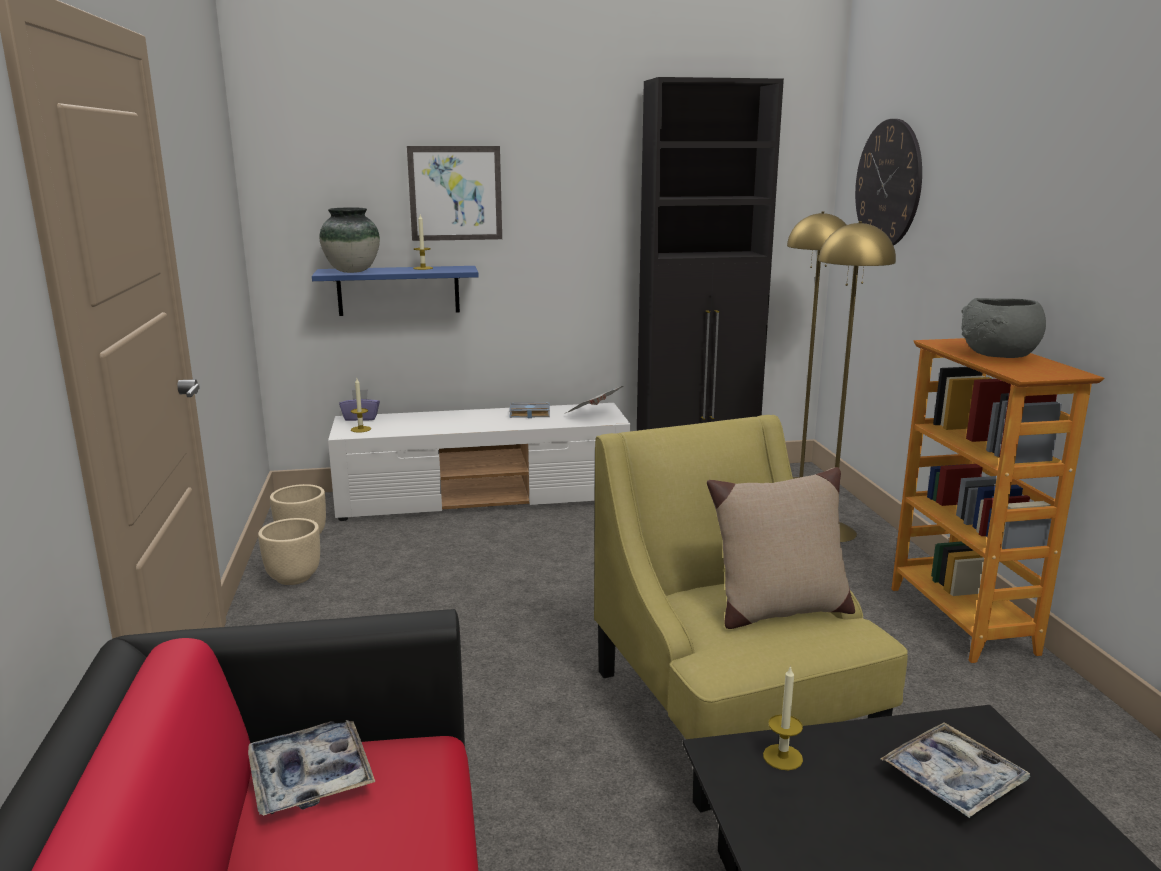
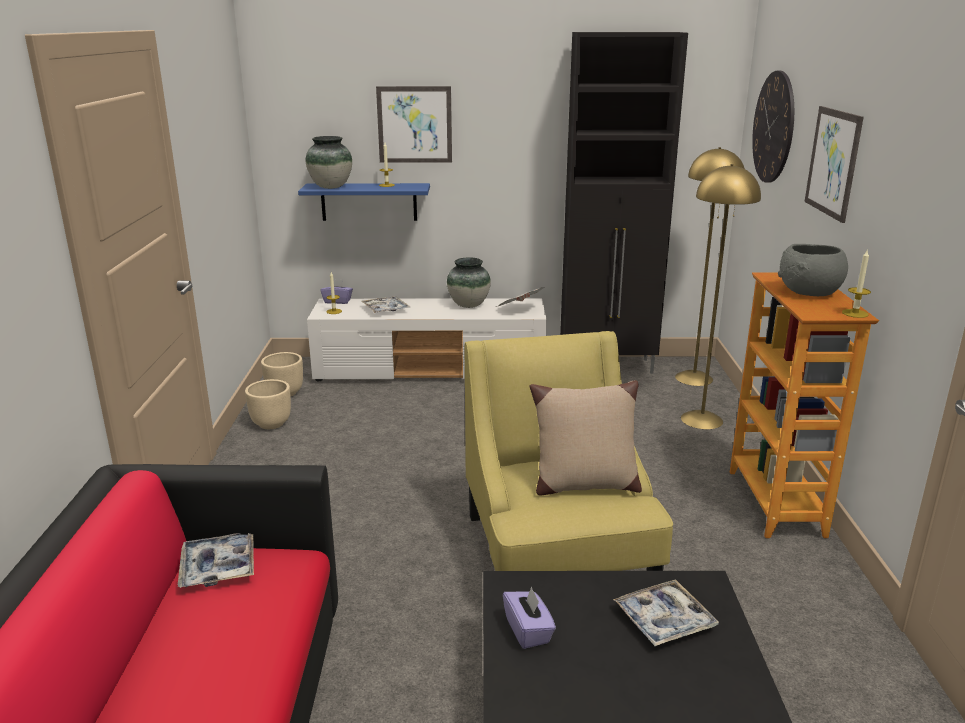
camera: 10 degrees right, 5 degrees up
(427, 424) = (385, 309): none -> tray
(529, 414) = (468, 305): grey book -> vase
(782, 757) = (548, 590): candle -> candle (855, 313)
(784, 818) = (528, 631): none -> purple tissue box
(994, 207) = (833, 162): none -> picture

